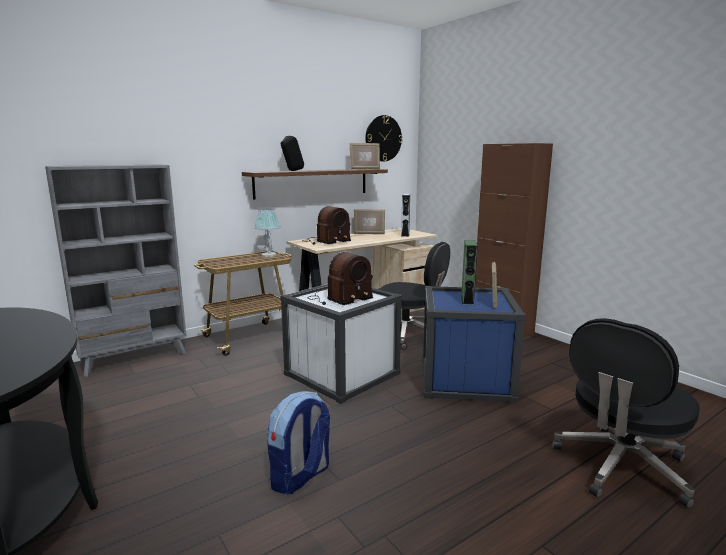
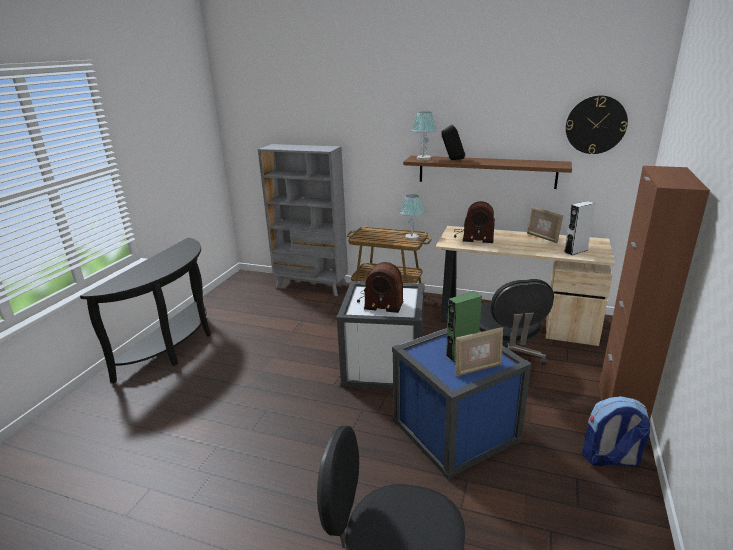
camera: 55 degrees right, 10 degrees up
(264, 171) = (423, 158): none -> table lamp
(300, 477) = (243, 413): backpack -> backpack (610, 459)
(364, 169) = (547, 164): picture frame -> none

